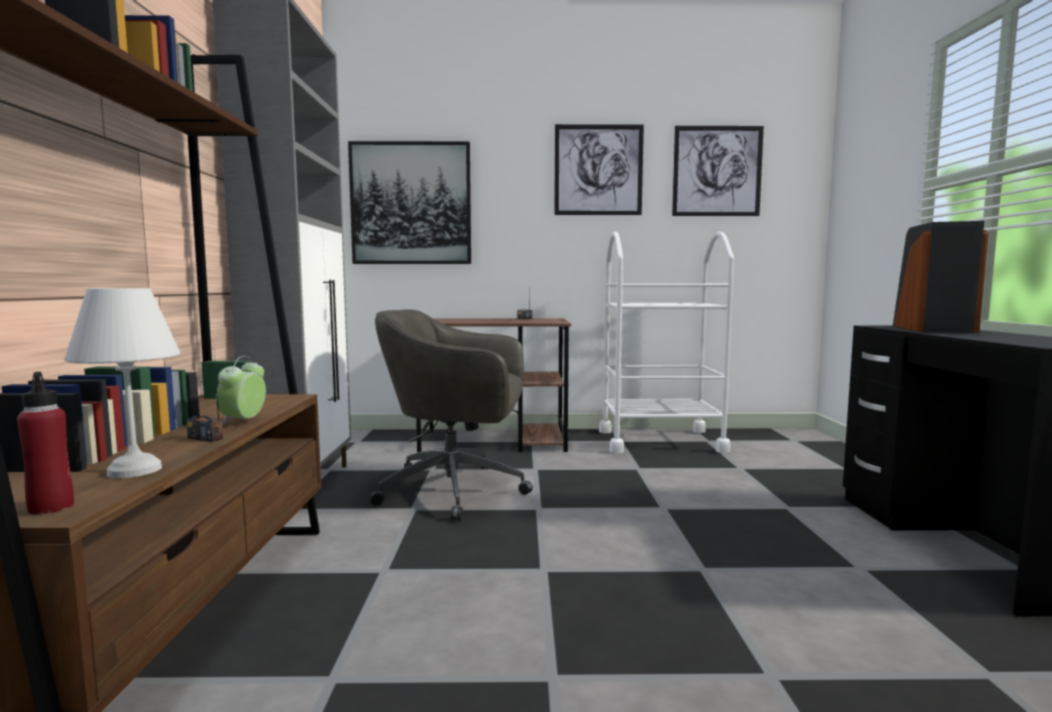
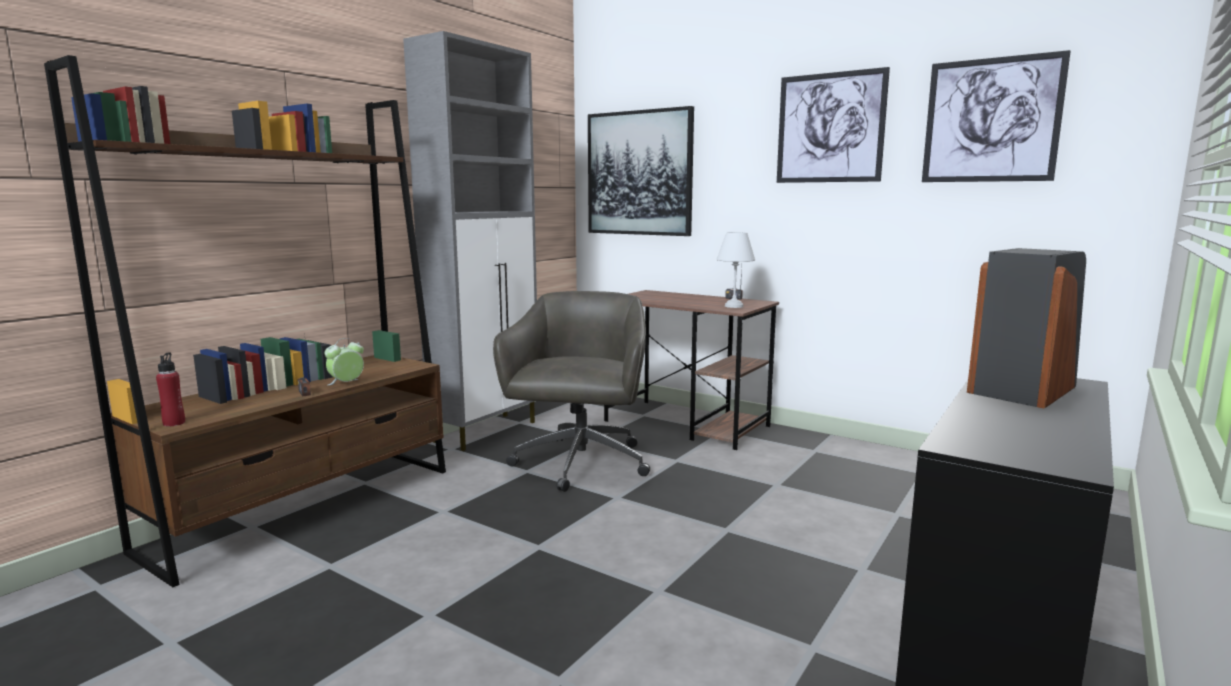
camera: 35 degrees right, 5 degrees up
(132, 471) = (236, 408): white table lamp -> white table lamp (733, 306)
(457, 490) = (580, 464): grey office chair -> grey office chair turned 60 degrees clockwise
(660, 441) = (860, 461): white cart -> none

